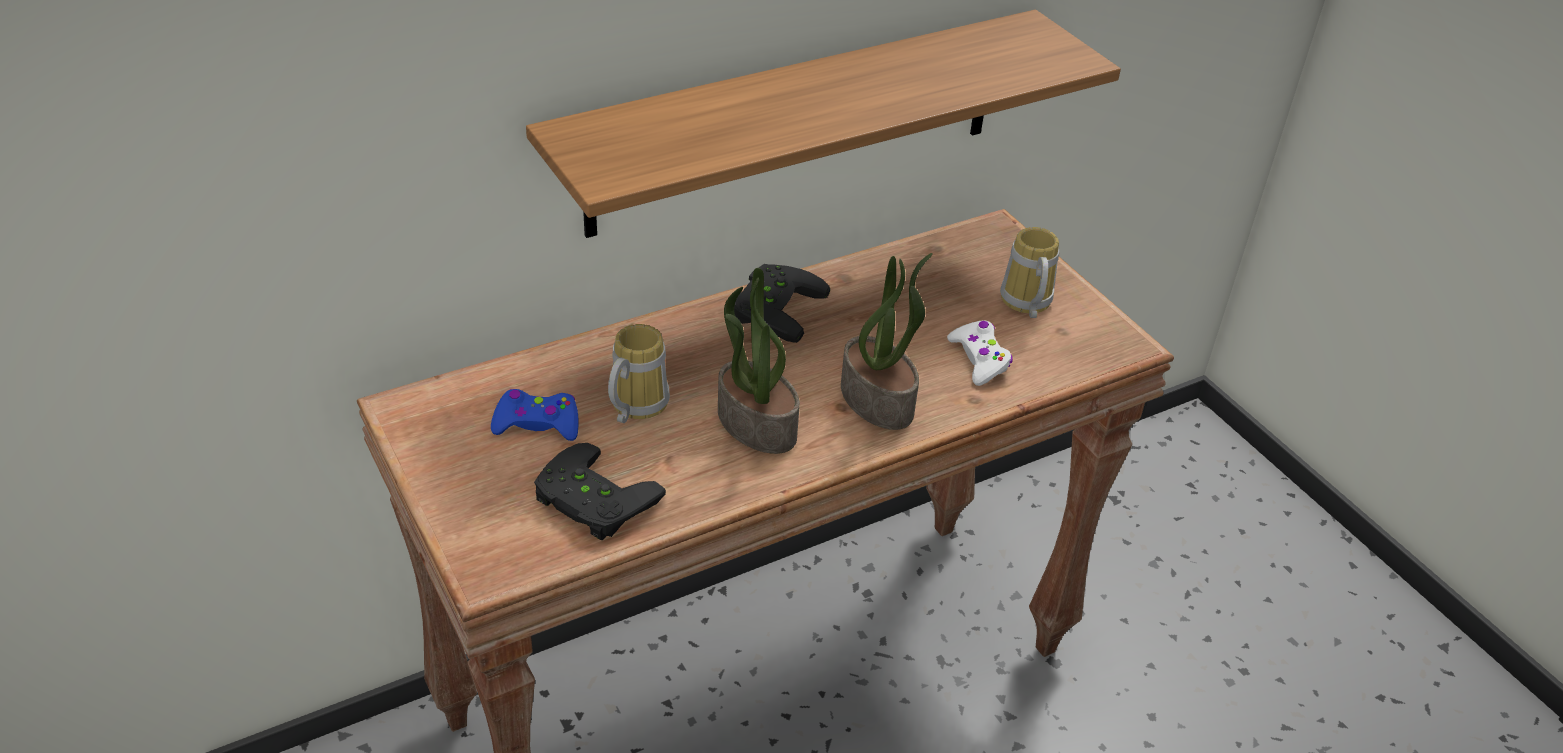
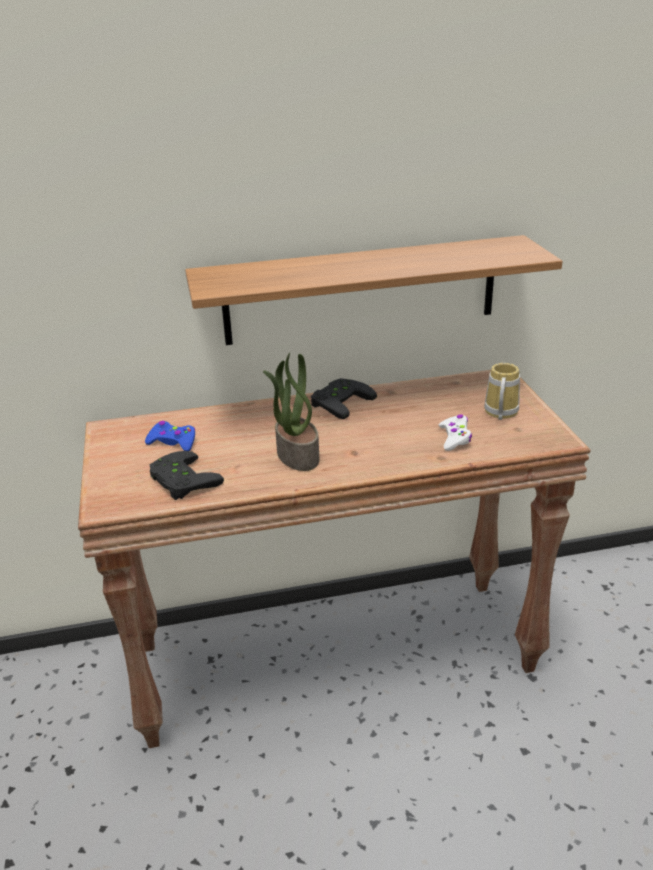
camera: 20 degrees right, 10 degrees down
(633, 406) = (231, 439): mug -> none
(879, 400) = (379, 451): potted plant -> none

